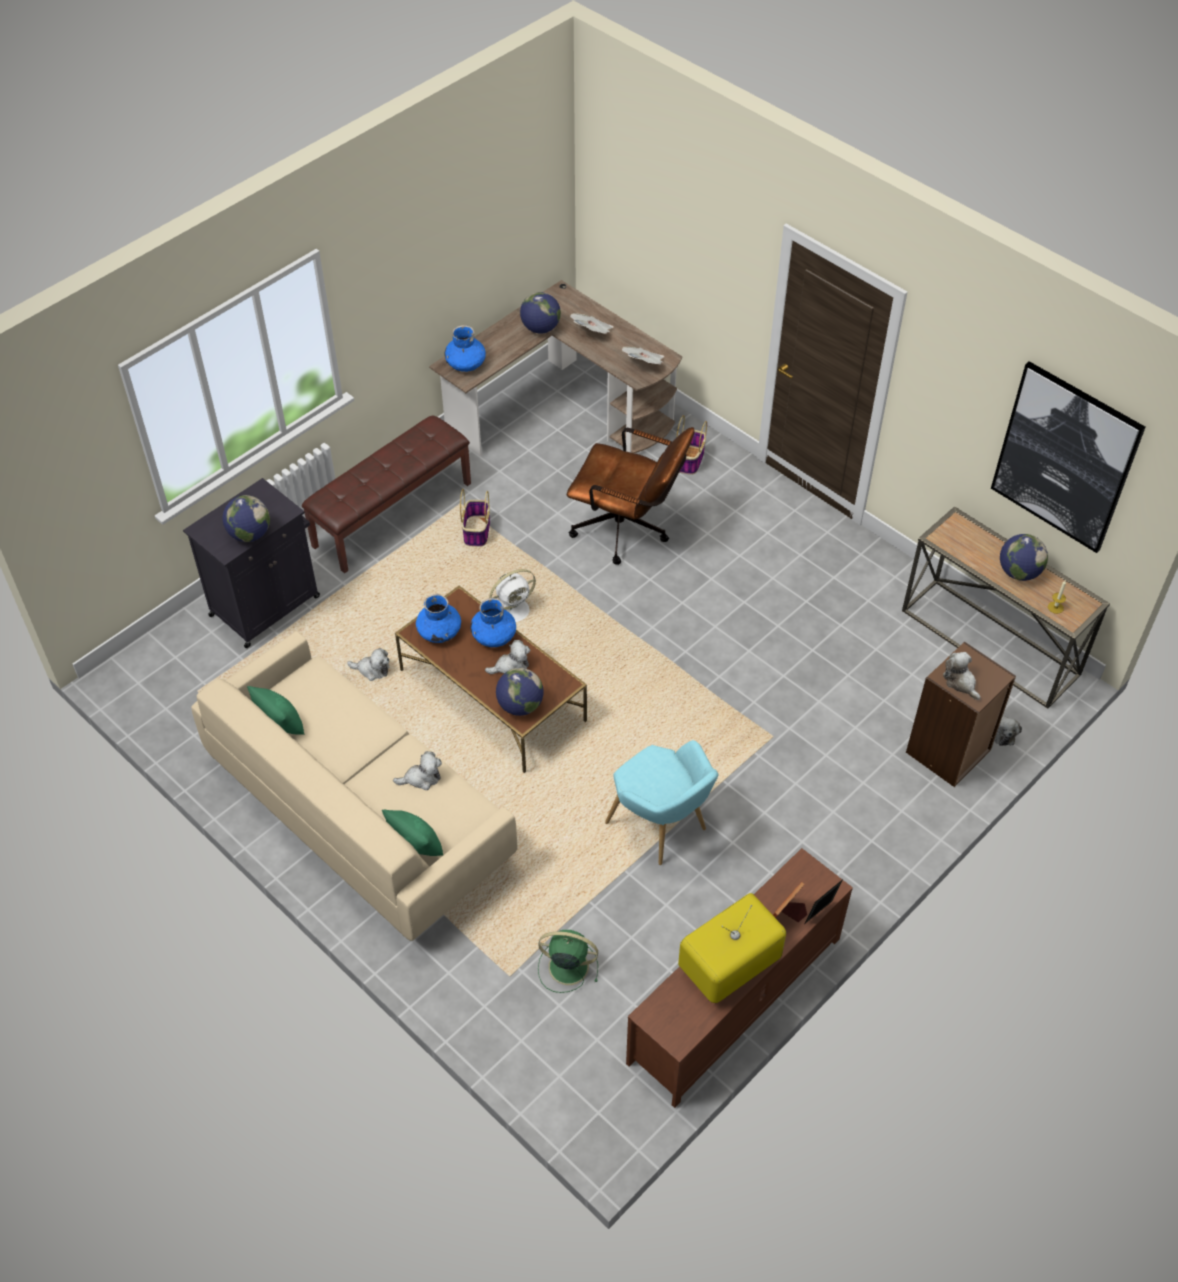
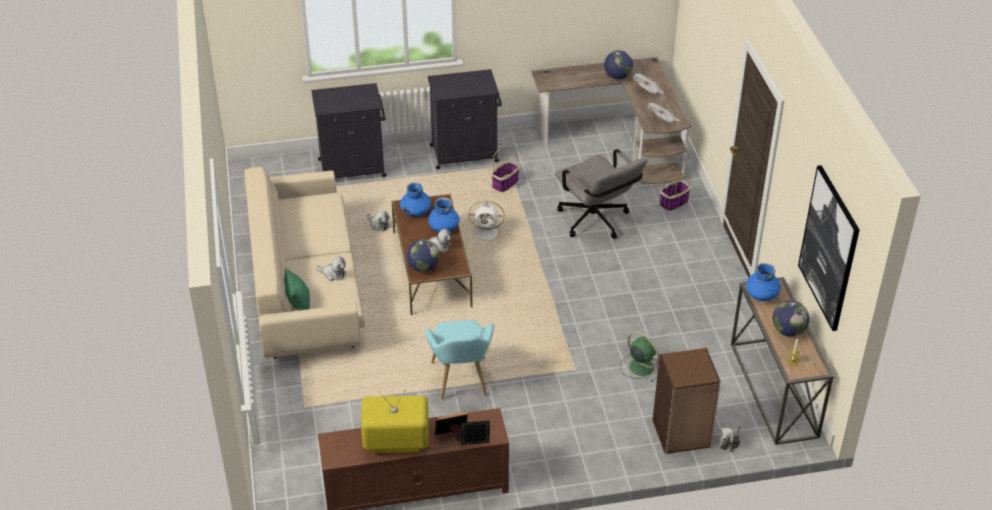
camera: 35 degrees right, 10 degrees down
(250, 534) = (342, 106): globe -> none
(280, 723) = (287, 214): green pillow -> none
(392, 514) = (465, 153): brown bench -> black cabinet
(466, 363) = (553, 77): blue vase -> blue vase (762, 294)
(566, 966) = (339, 420): green fan -> green fan (640, 367)
(628, 531) = (596, 223): brown office chair -> grey office chair
(960, 682) = (679, 367): plush toy -> none

